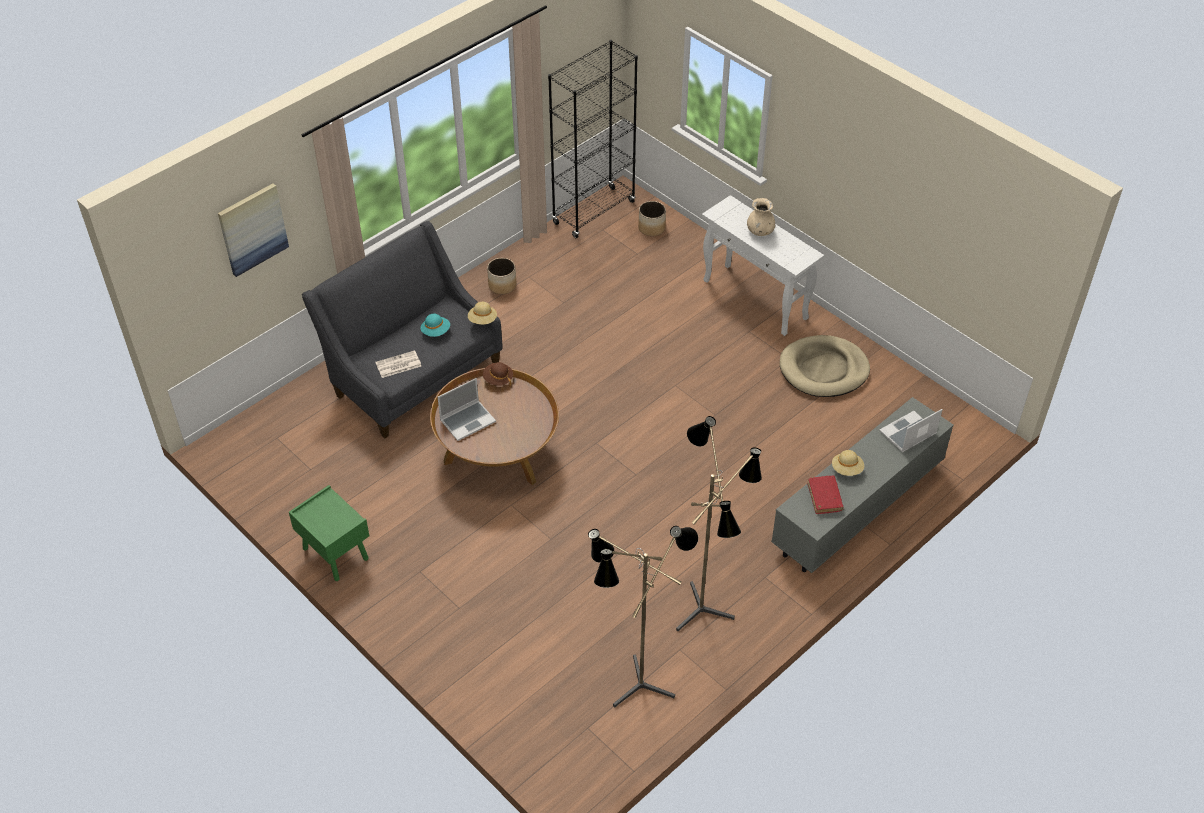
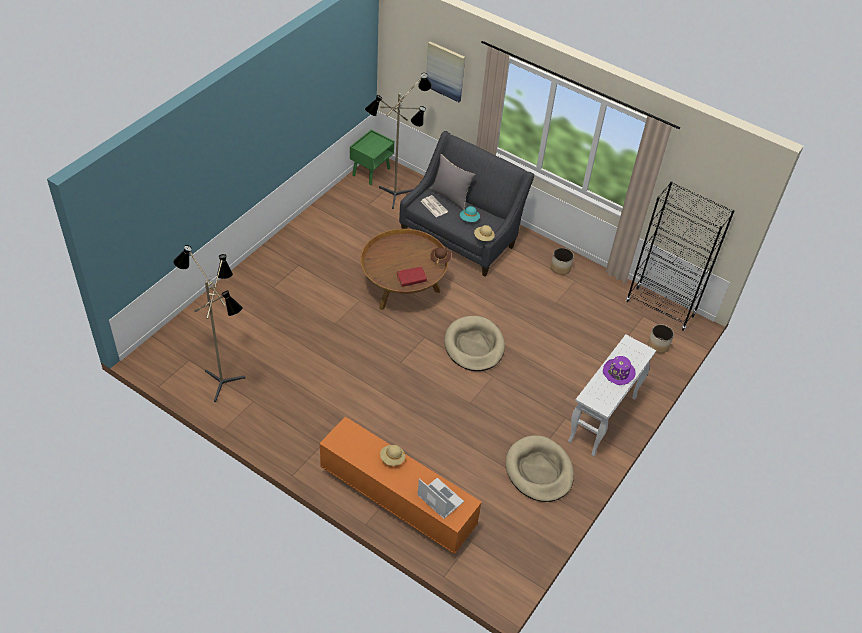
camera: 75 degrees right, 0 degrees up
(335, 553) = (306, 226): green nightstand -> green nightstand (371, 171)
(383, 343) = (450, 197): none -> grey pillow
(468, 420) = (399, 249): laptop -> none
(621, 394) = (474, 346): none -> beige dog bed
(707, 608) = (289, 413): floor lamp -> floor lamp (397, 198)
(760, 232) = (619, 372): beige vase -> purple hat
(824, 498) = (361, 445): red book -> red book (411, 279)
(856, 508) = (397, 500): grey tv stand -> orange tv stand

